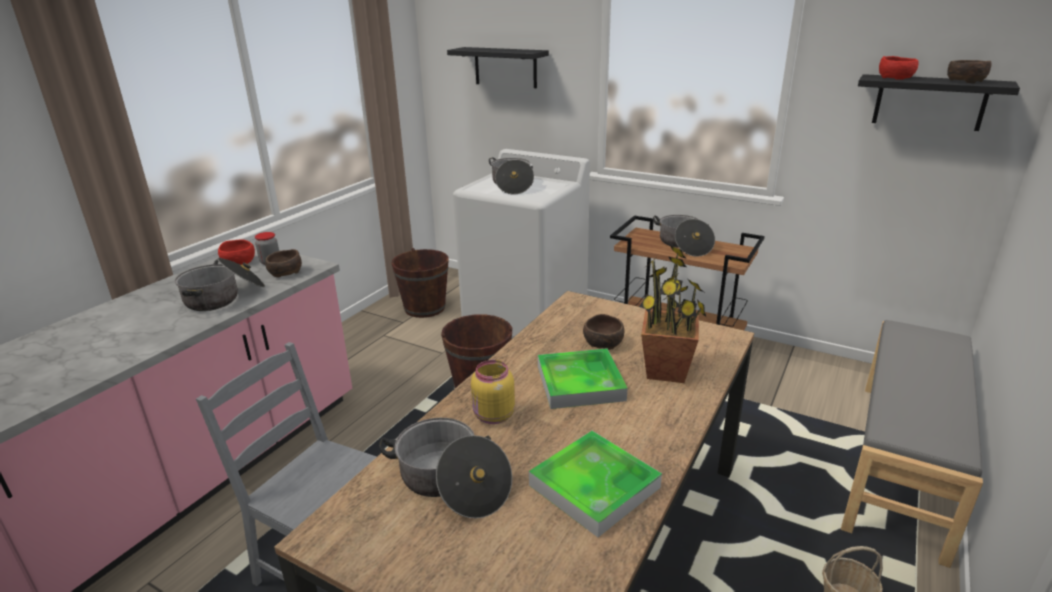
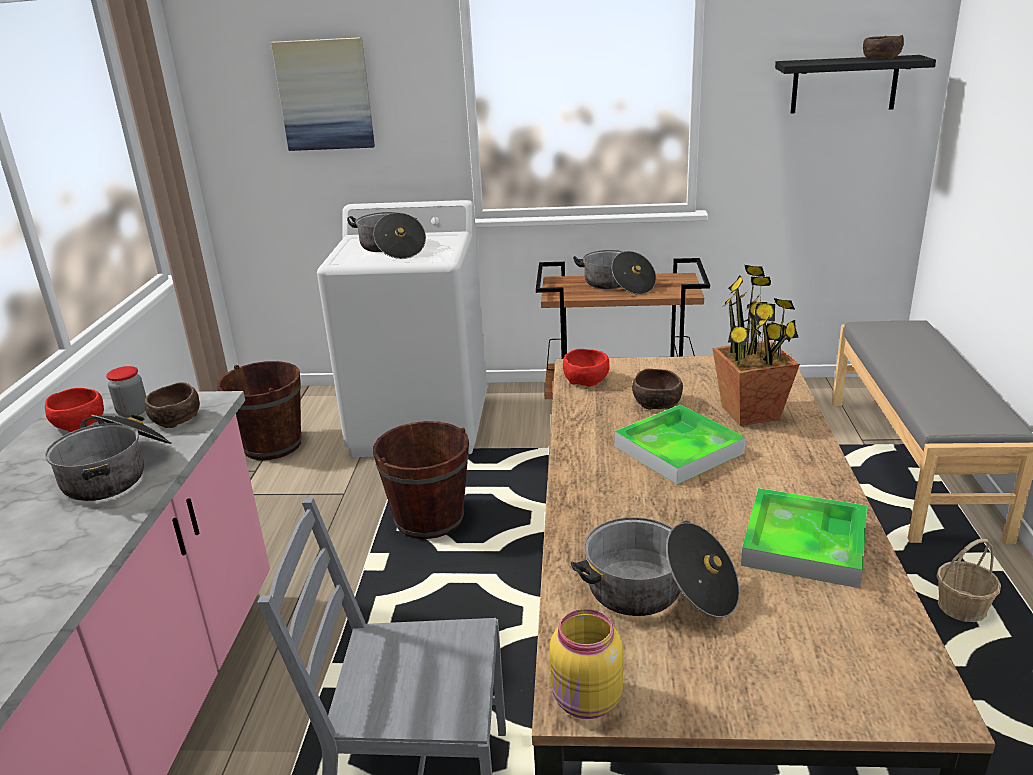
camera: 25 degrees left, 0 degrees up
(493, 416) = (624, 511): yellow jar -> yellow jar (586, 701)
(505, 67) = (325, 95): black shelf -> picture
(896, 78) = (816, 61): red bowl -> red bowl (587, 379)

